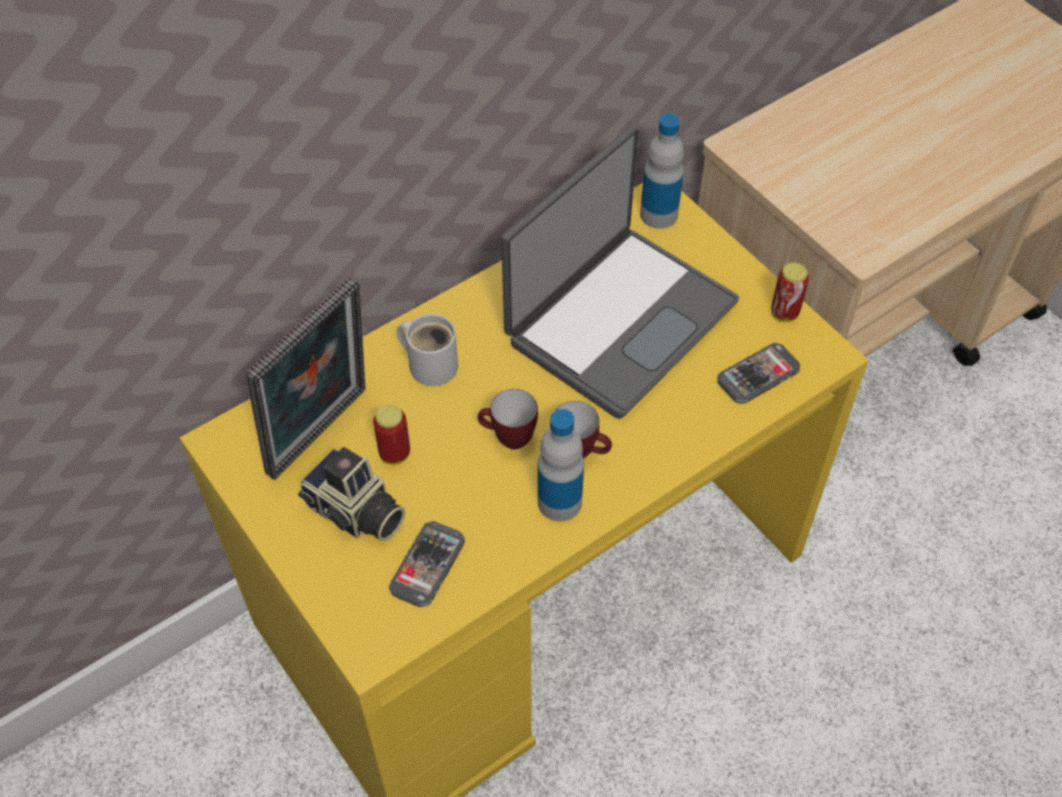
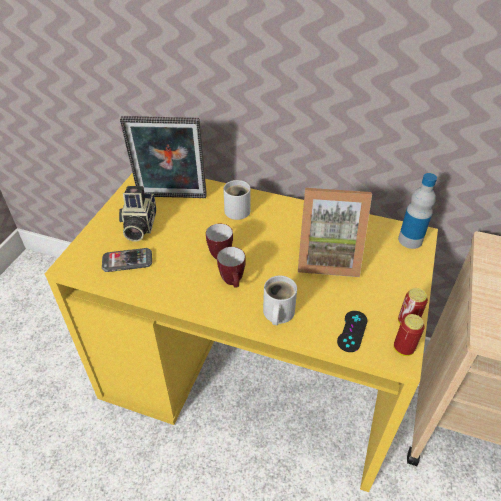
camera: 55 degrees right, 10 degrees down
(395, 453) = (179, 222): can -> can (403, 349)
(559, 502) = (198, 289): bottle -> none
(618, 320) = (327, 257): laptop -> picture frame
(673, 435) = (277, 313): none -> white mug
(758, 375) = (352, 331): phone -> black game controller

